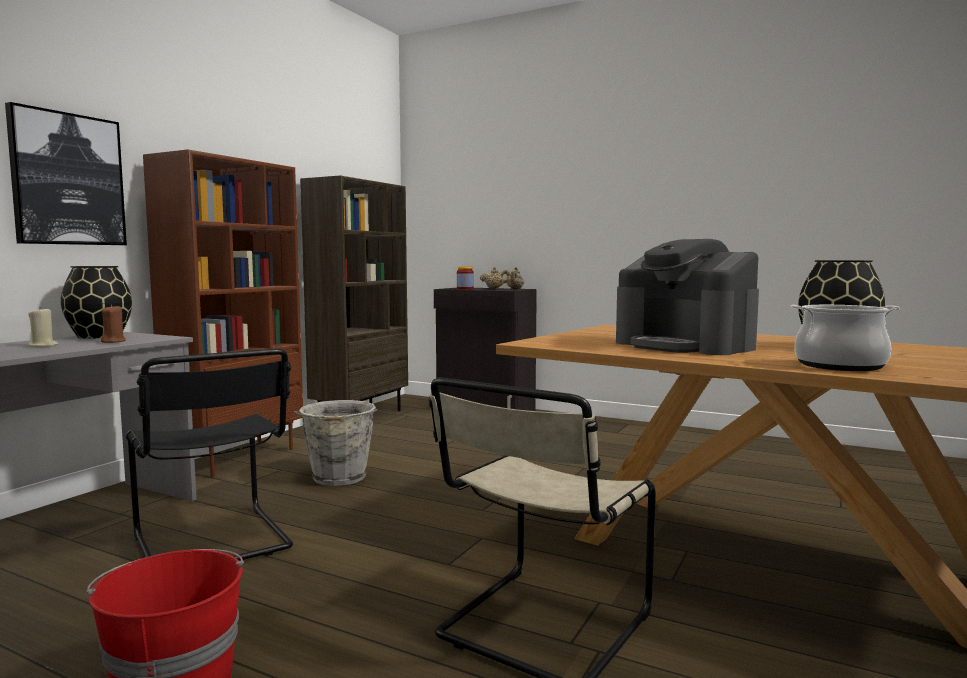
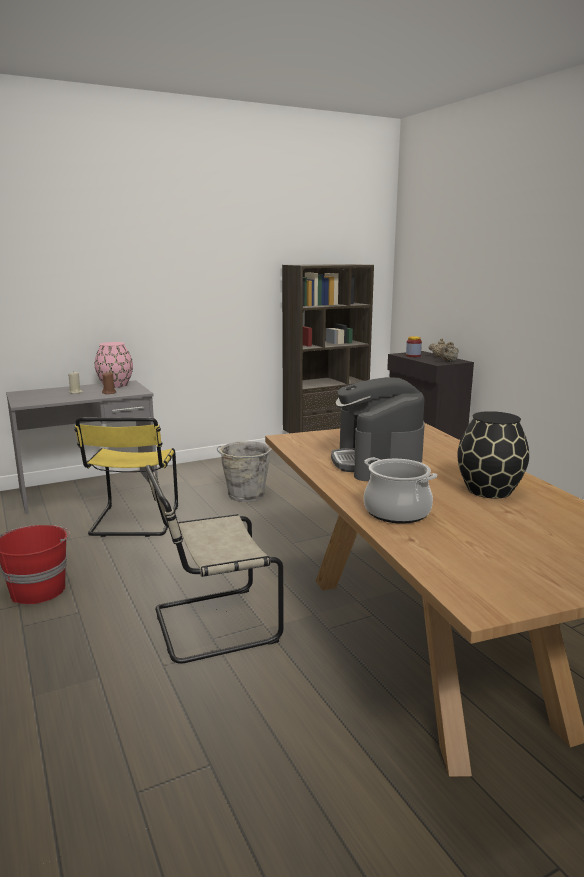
camera: 35 degrees right, 10 degrees up
(67, 179) = (105, 288): picture -> none
(100, 336) = (116, 385): black vase -> pink vase
(214, 544) = (134, 522): black chair -> yellow chair
(237, 458) = (211, 466): brown bookcase -> none

